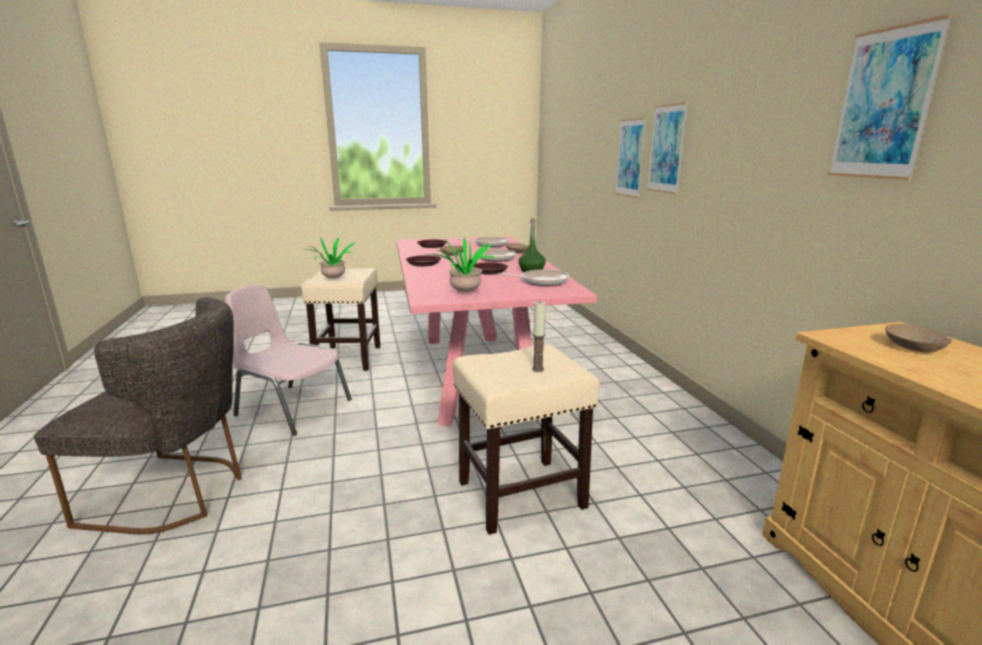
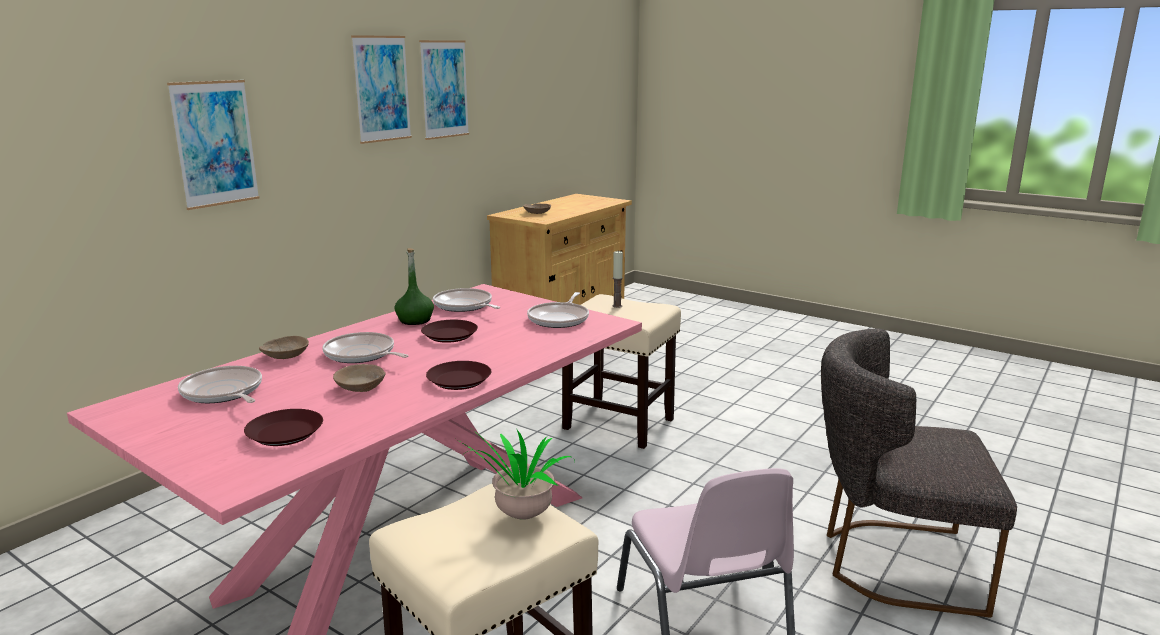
camera: 130 degrees left, 0 degrees up
(177, 493) = (891, 562): grey chair -> grey chair turned 45 degrees counterclockwise
(464, 292) = (560, 319): potted plant -> frying pan
(630, 158) = (111, 171): picture -> picture (382, 89)

